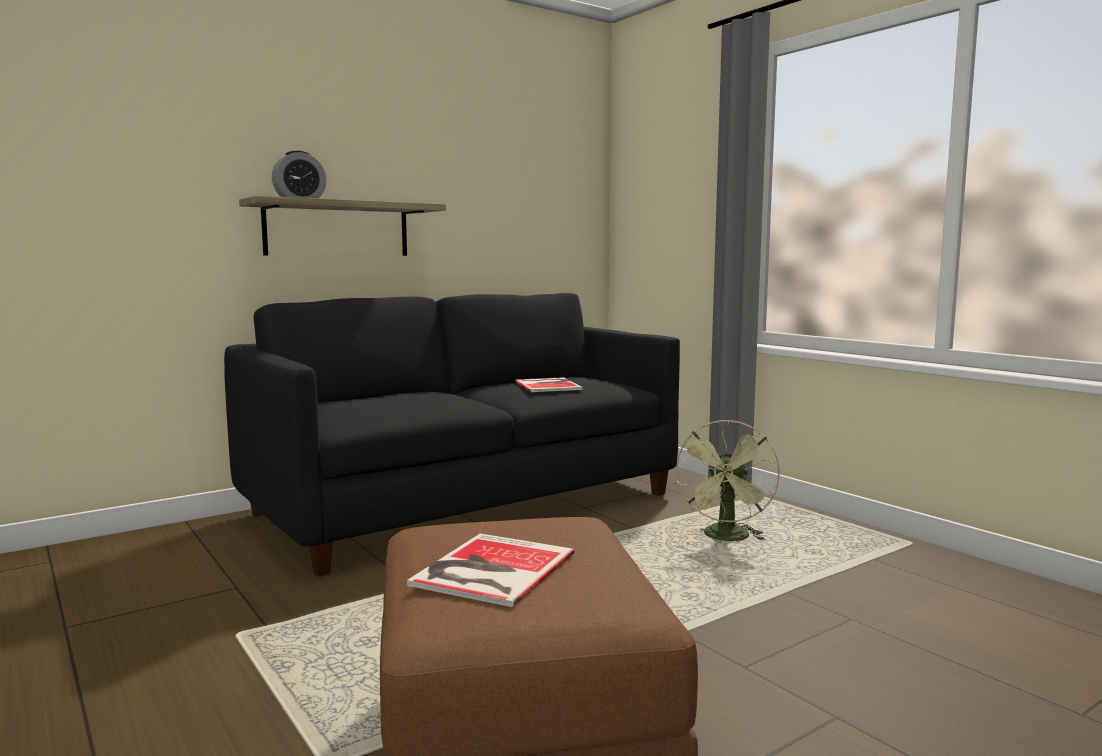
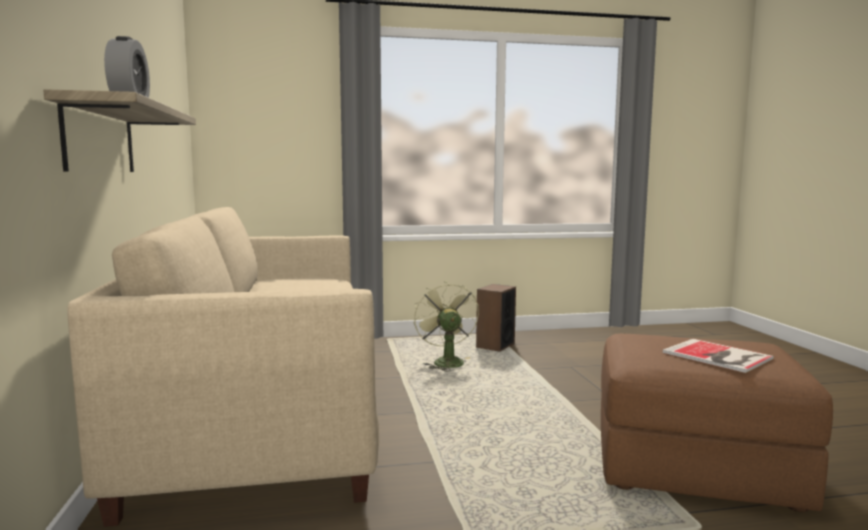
camera: 65 degrees left, 0 degrees up
(467, 503) = (264, 414): black sofa -> beige sofa
(548, 385) = (300, 287): book -> none
(727, 538) = (445, 361): green fan -> green fan turned 150 degrees counterclockwise
(853, 553) = (495, 345): none -> speaker

